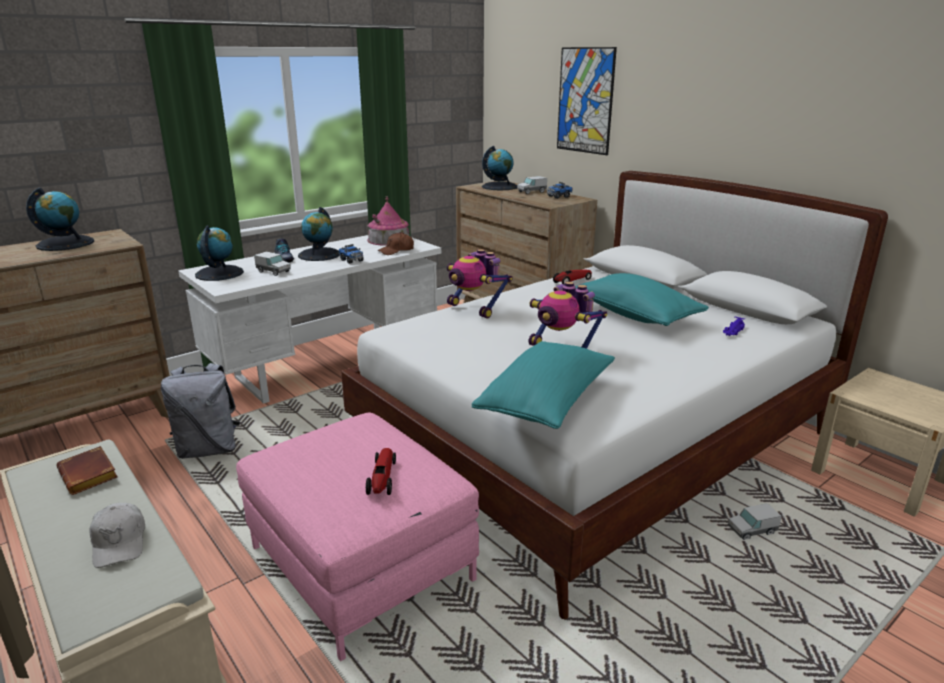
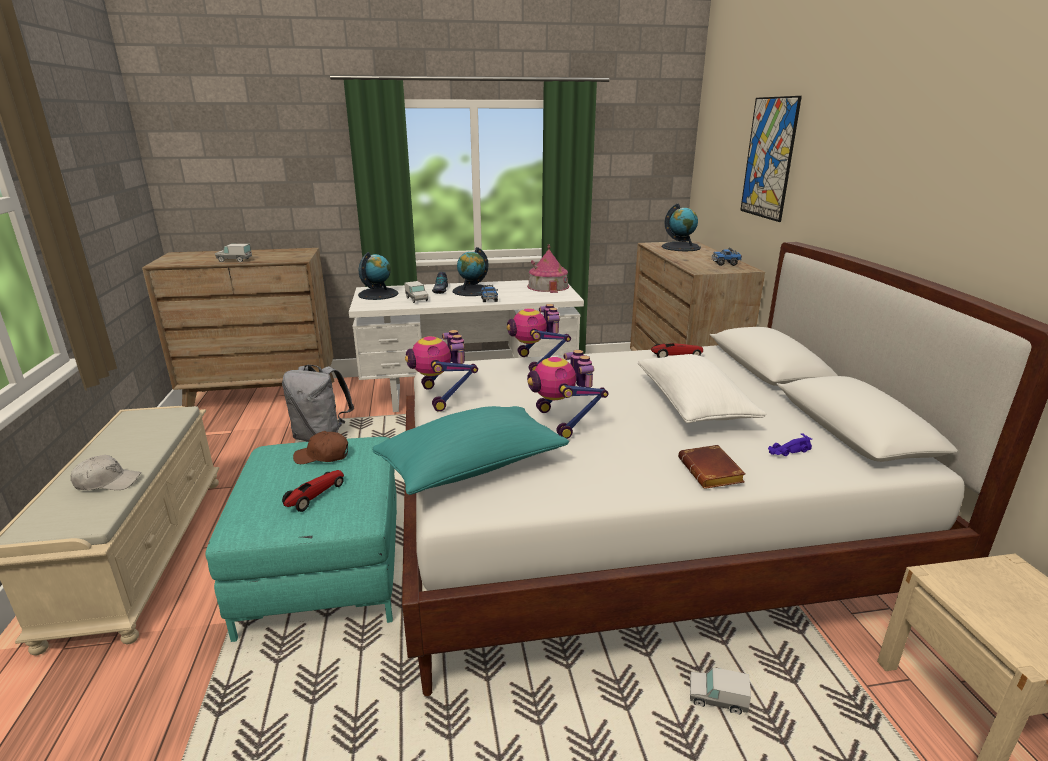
camera: 30 degrees right, 0 degrees up
(65, 243) = (267, 253): globe -> none
(91, 475) = (154, 429): brown book -> brown book (712, 472)
(119, 542) = (107, 482): white cap -> white cap turned 105 degrees counterclockwise
(362, 564) = (326, 569): pink ottoman -> turquoise ottoman
(396, 251) = (539, 297): brown cap -> brown cap (322, 456)
(434, 354) = (442, 397): none -> toy robot
(531, 192) = (705, 256): toy truck -> toy truck (234, 260)
(635, 315) = (693, 405): turquoise pillow -> white pillow

